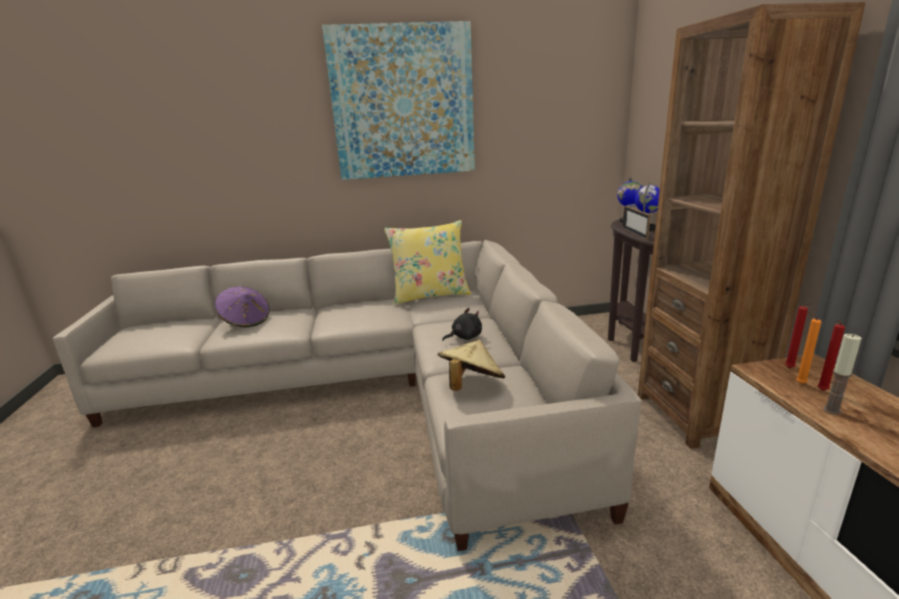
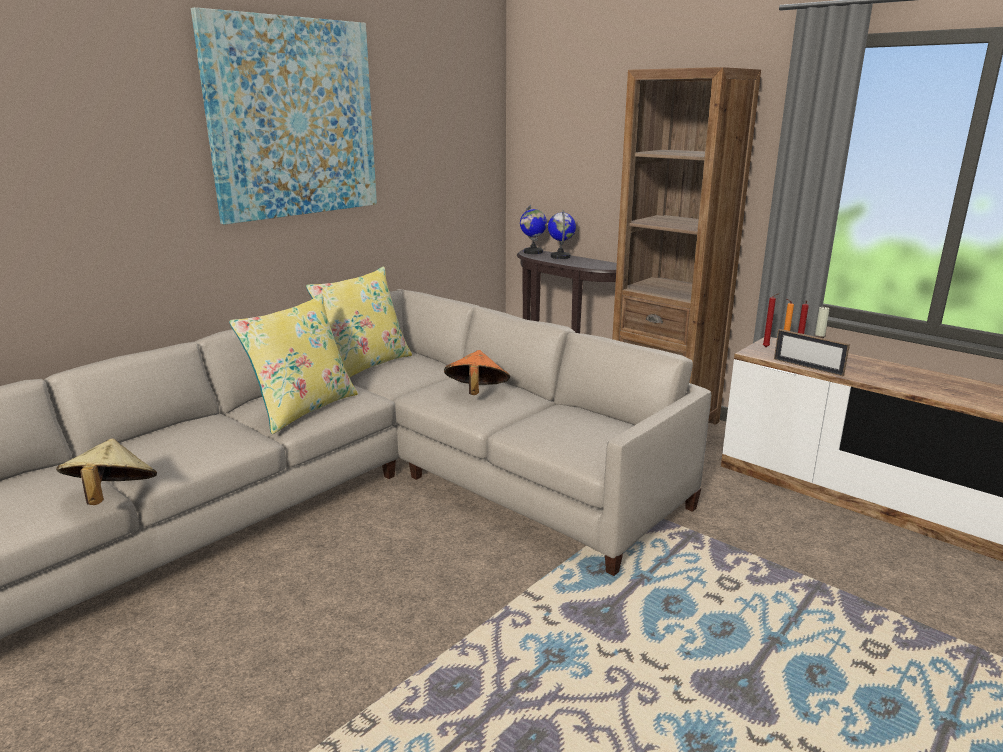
camera: 40 degrees left, 0 degrees up
(246, 321) = (156, 447): purple hat -> none
(348, 318) = (303, 409): none -> yellow pillow
(464, 337) = (476, 393): black plush toy -> orange hat
(471, 385) = (548, 427): beige hat -> beige hat (112, 497)
(634, 233) = (560, 262): picture frame -> picture frame (807, 367)

